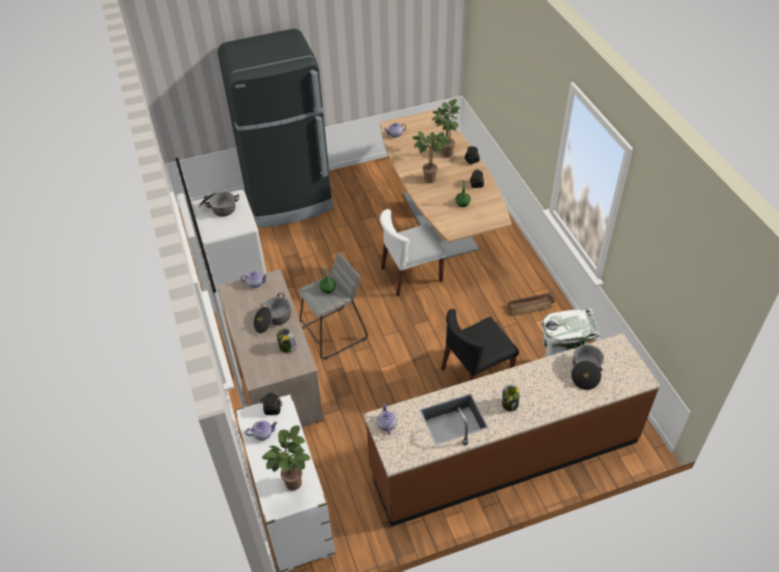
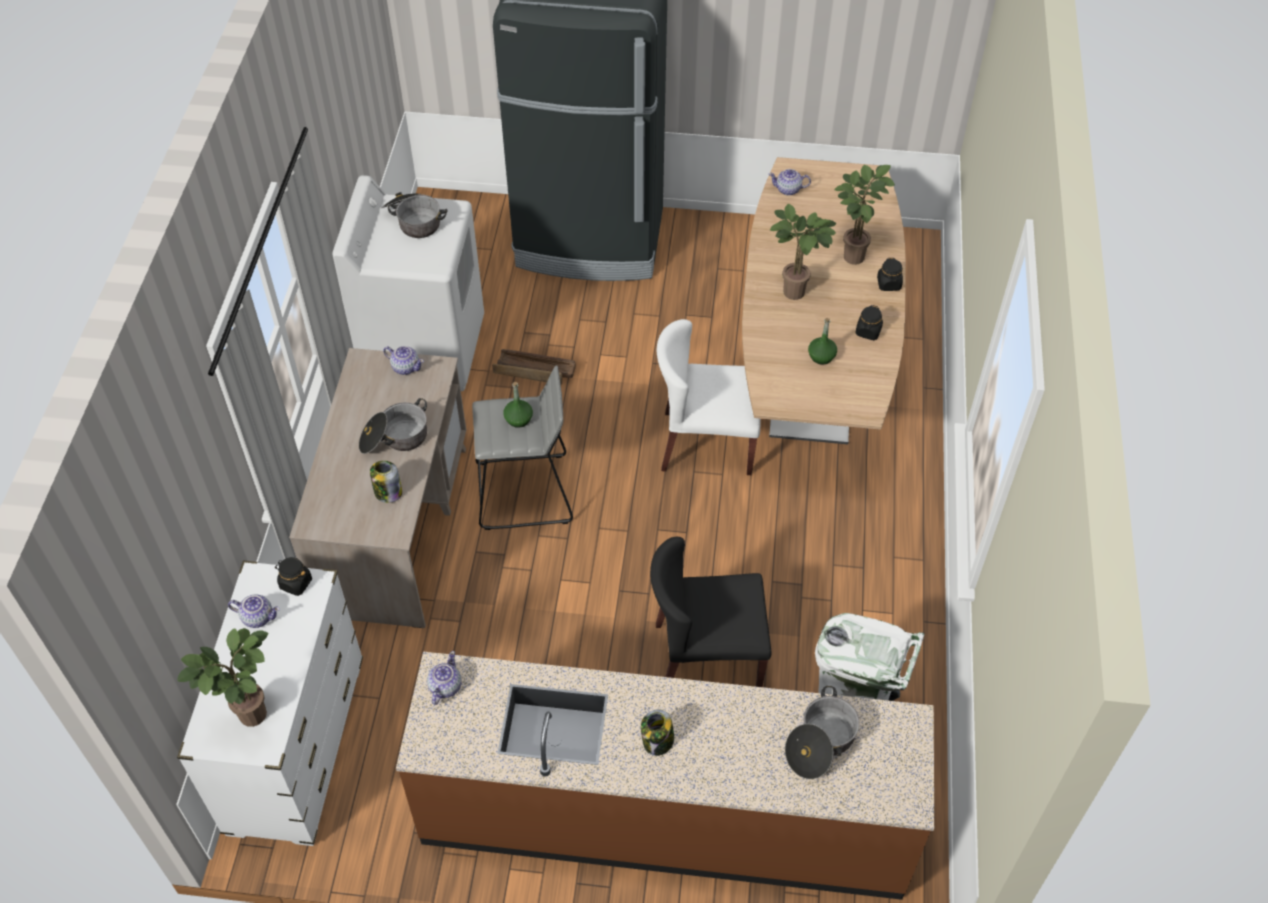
camera: 25 degrees right, 5 degrees up
(531, 307) = (872, 582): crate -> crate (535, 371)

